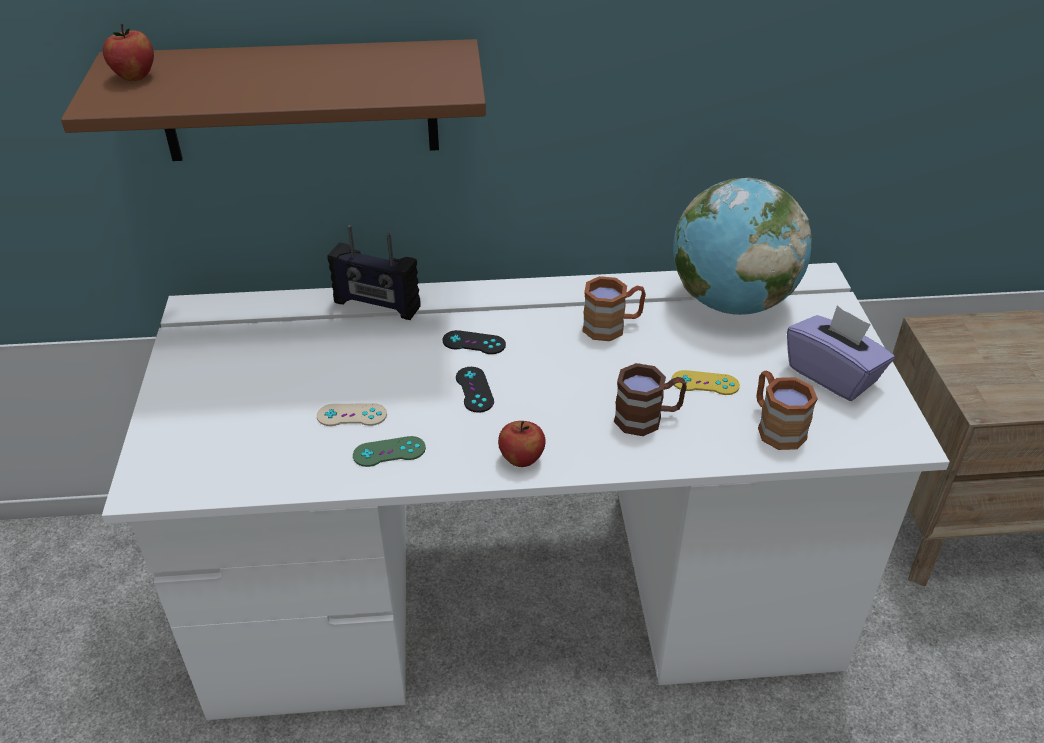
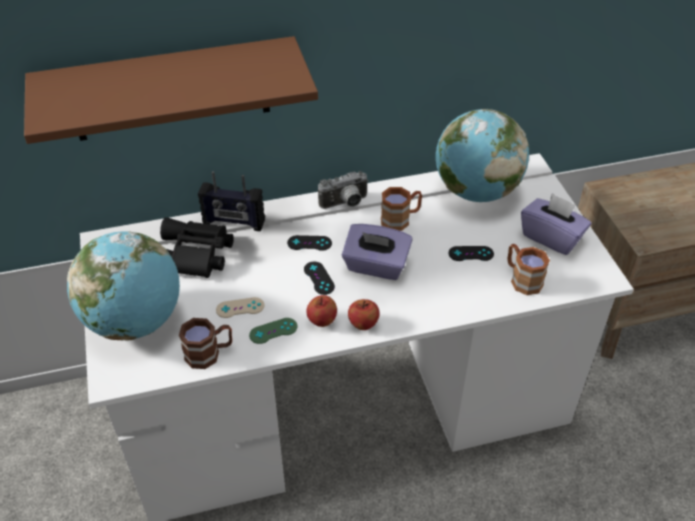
camera: 10 degrees left, 5 degrees up
(135, 76) = (62, 93): apple -> apple (322, 321)
(202, 415) = (135, 321): none -> globe
(309, 341) = (194, 256): none -> black binoculars
(538, 298) = (345, 204): none -> camera
(560, 383) = (376, 266): none -> purple tissue box
(648, 418) = (439, 284): brown mug -> brown mug (209, 353)
(705, 383) = (471, 254): yellow game controller -> black game controller

